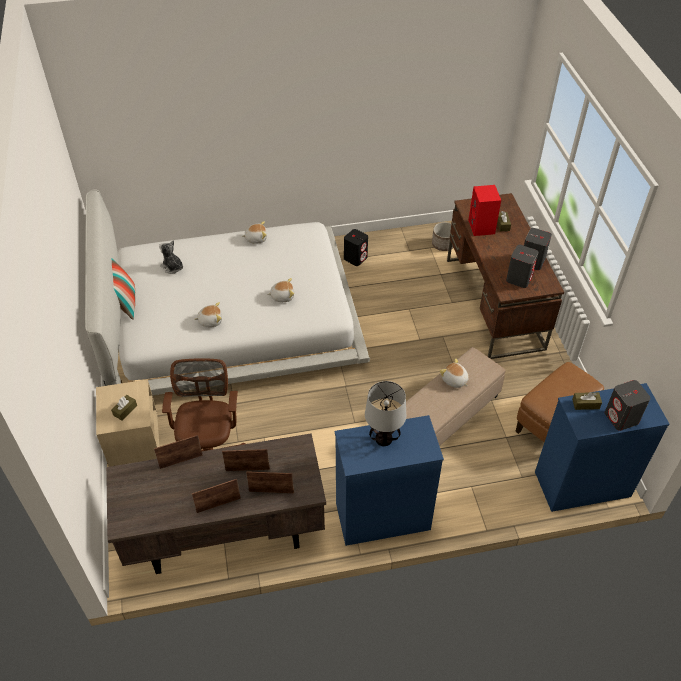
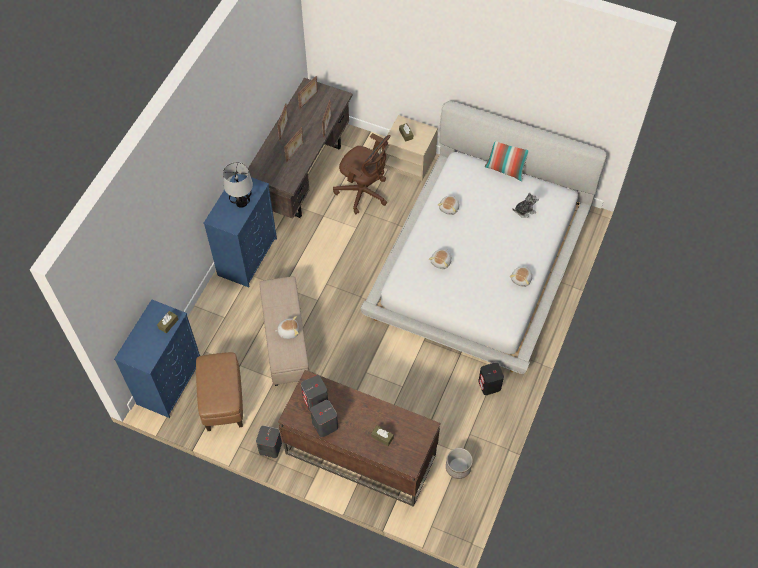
camera: 125 degrees right, 10 degrees up
(271, 491) = (271, 155): picture frame -> picture frame (309, 100)
(482, 227) = (391, 418): red speaker -> none
(621, 418) = (141, 335): grey speaker -> grey speaker (270, 447)

